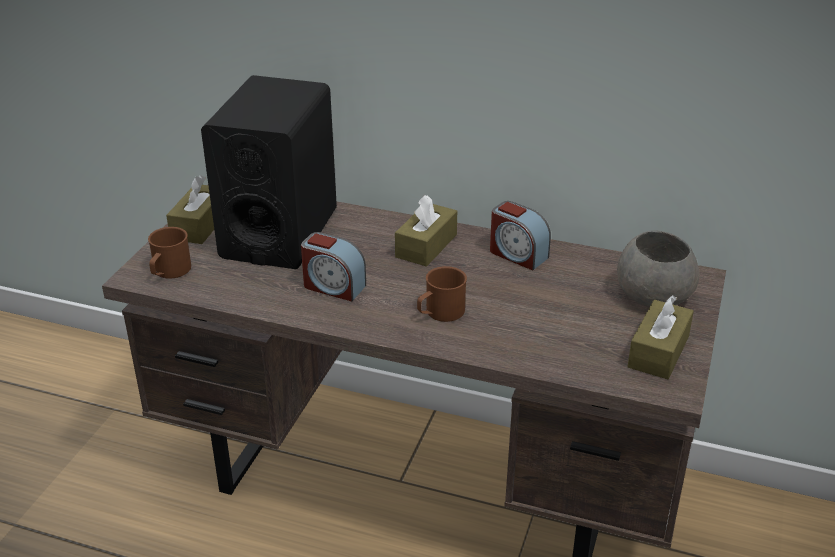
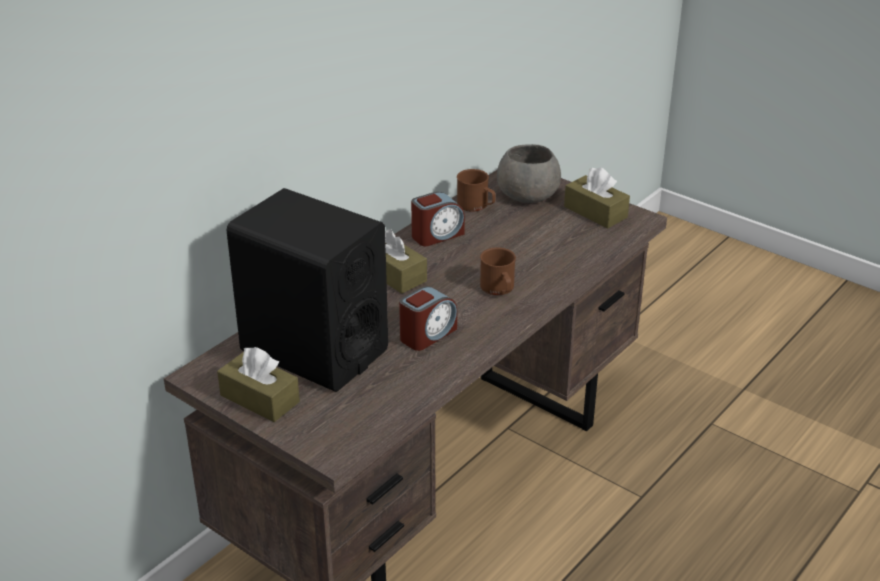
camera: 70 degrees left, 0 degrees up
(169, 272) = (339, 430): brown mug -> brown mug (476, 206)

